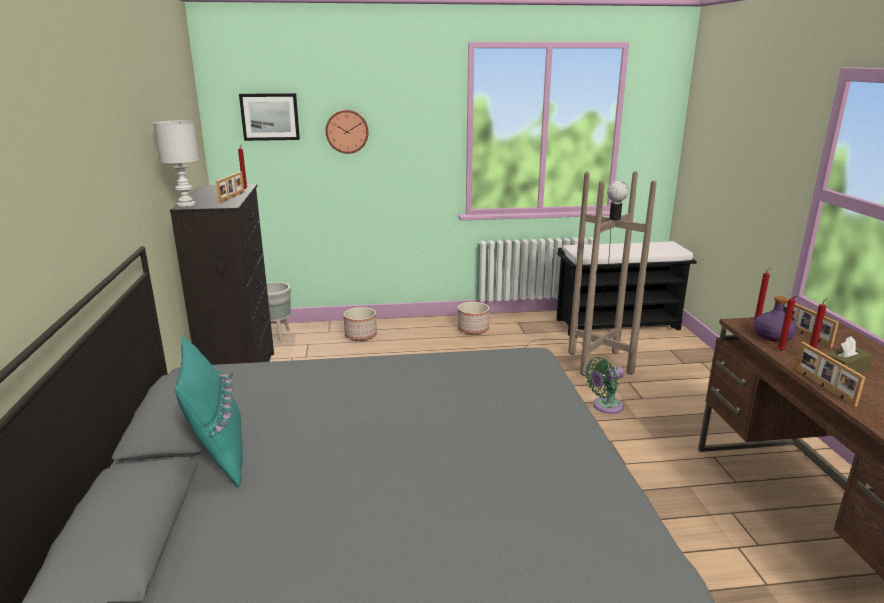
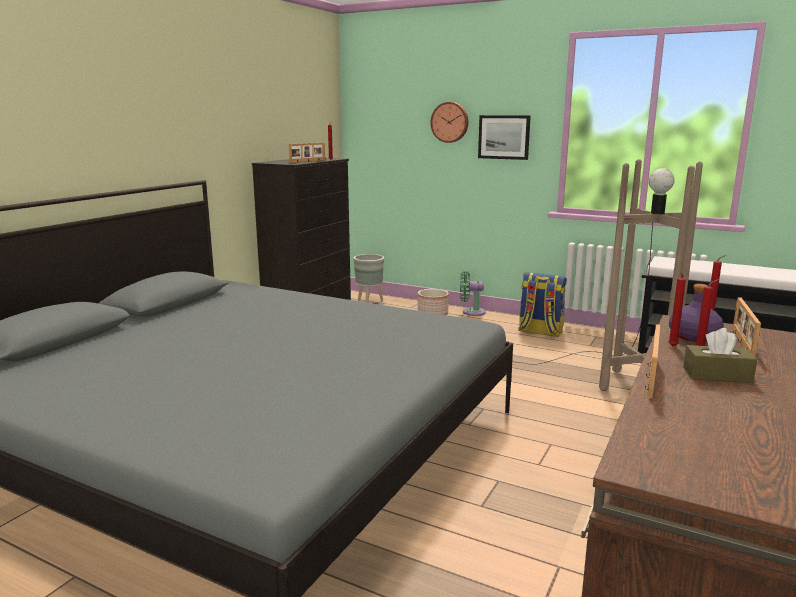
camera: 35 degrees right, 5 degrees down
(186, 204) = (268, 162): white table lamp -> none
(218, 455) = (155, 321): turquoise pillow -> none
(270, 117) = (390, 108): picture -> picture (504, 137)
(473, 329) = (540, 332): planter -> backpack
(605, 406) = (588, 419): green fan -> green fan (471, 312)

